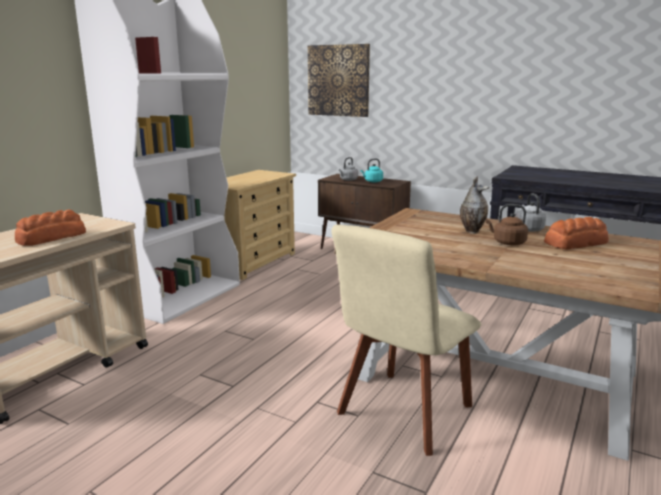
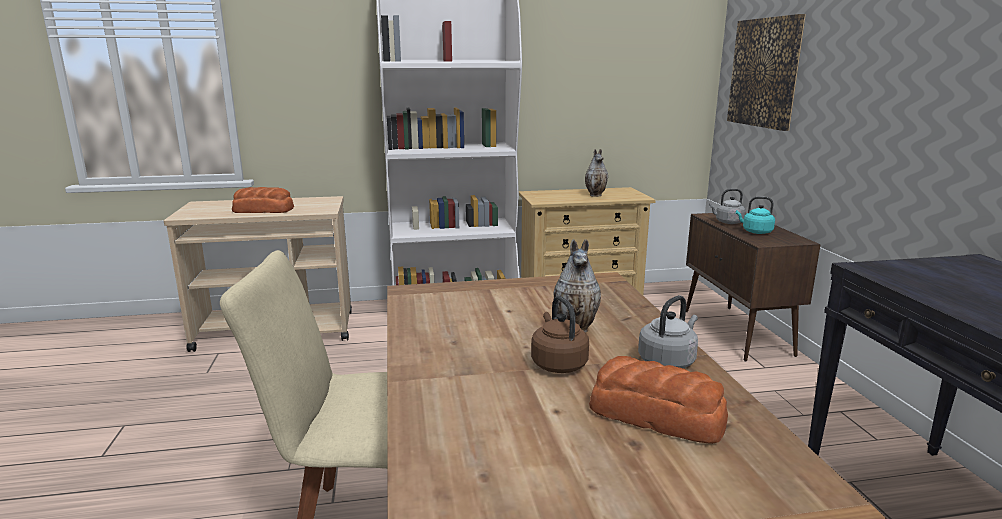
camera: 50 degrees right, 0 degrees up
(256, 177) = (596, 195): none -> vase

